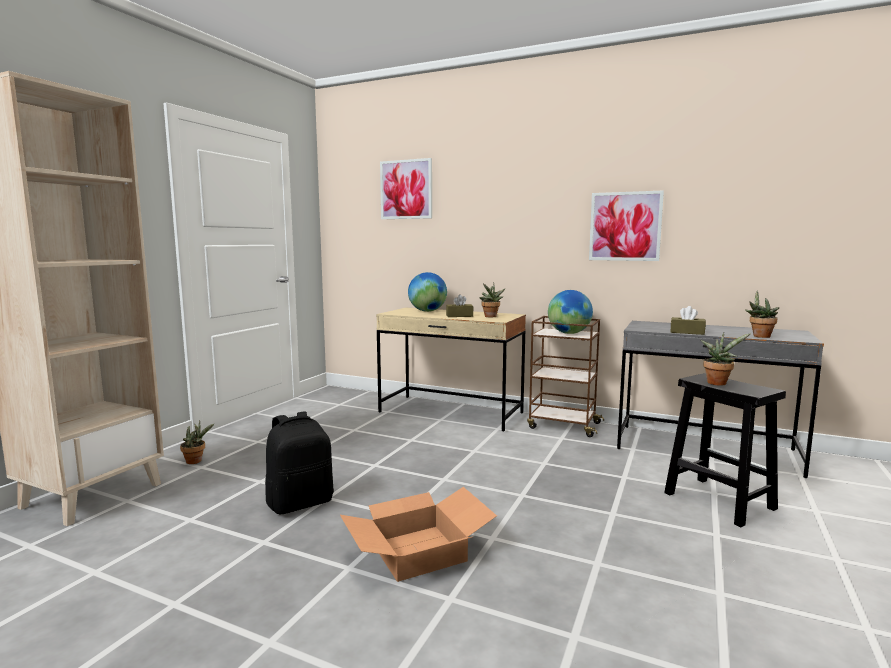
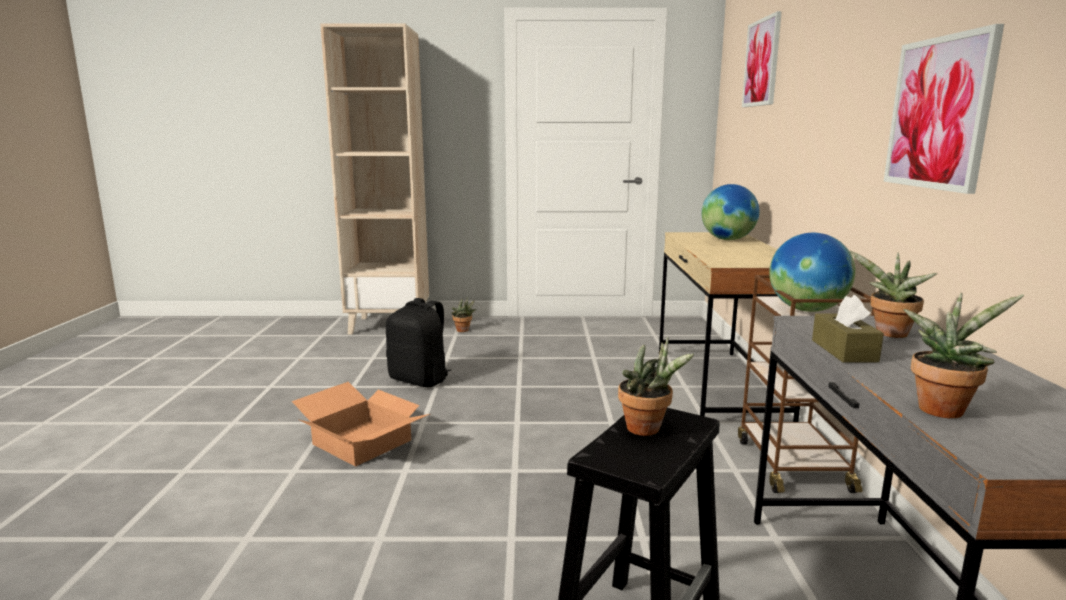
camera: 65 degrees right, 5 degrees up
(459, 316) = (719, 250): brown tissue box -> none
(490, 317) = (744, 259): potted plant -> potted plant (888, 334)

